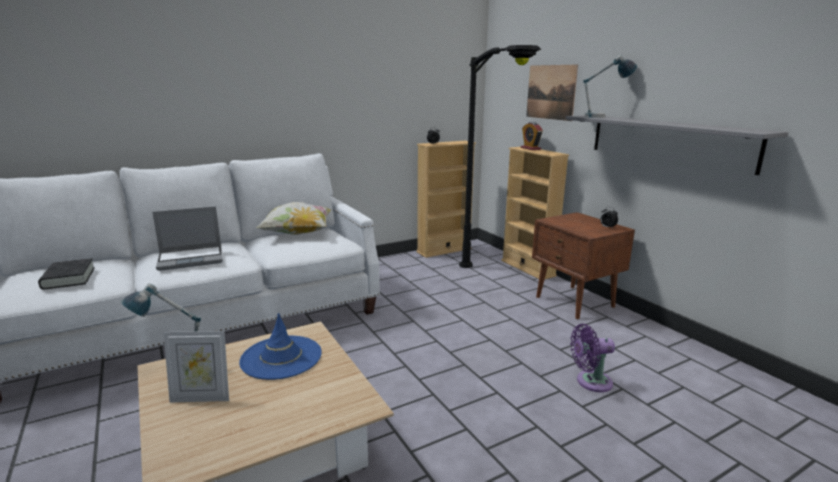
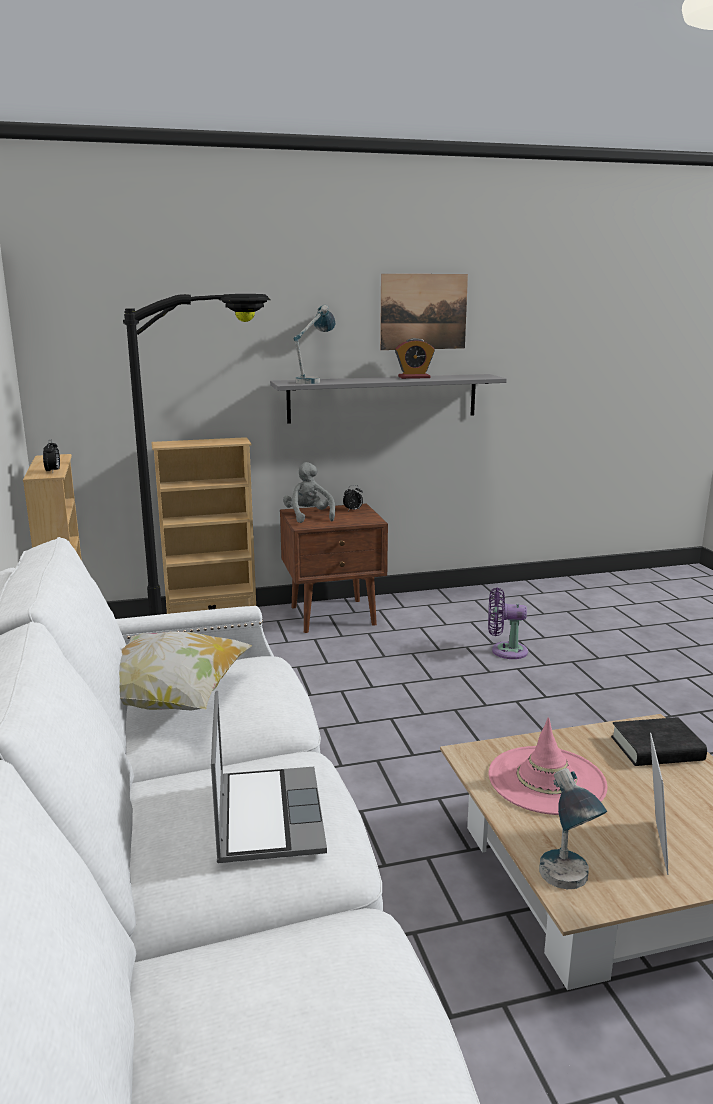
camera: 75 degrees left, 0 degrees up
(69, 278) = (316, 1009): black book -> black book (657, 749)
(281, 357) = (546, 780): blue hat -> pink hat
(530, 148) = (182, 442): alarm clock -> alarm clock (414, 377)
(550, 92) = (192, 354): picture -> picture (423, 312)
(571, 219) = (308, 516): none -> grey plush toy
(590, 382) = (505, 651): purple fan -> purple fan turned 90 degrees clockwise

